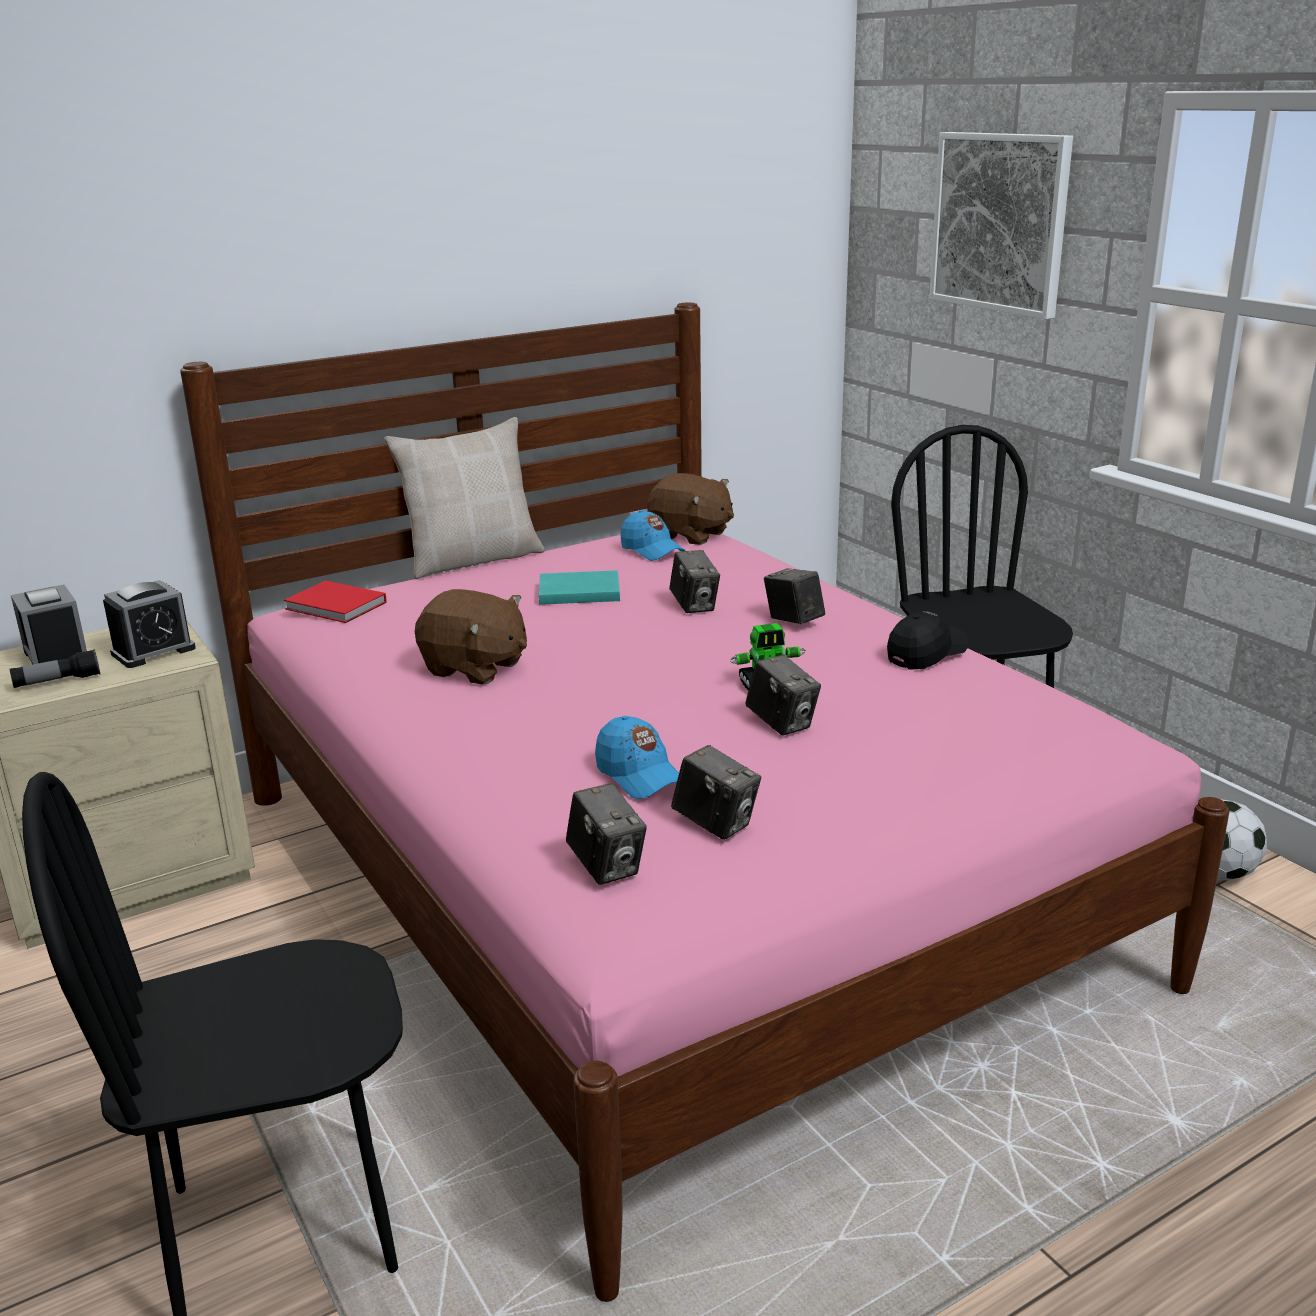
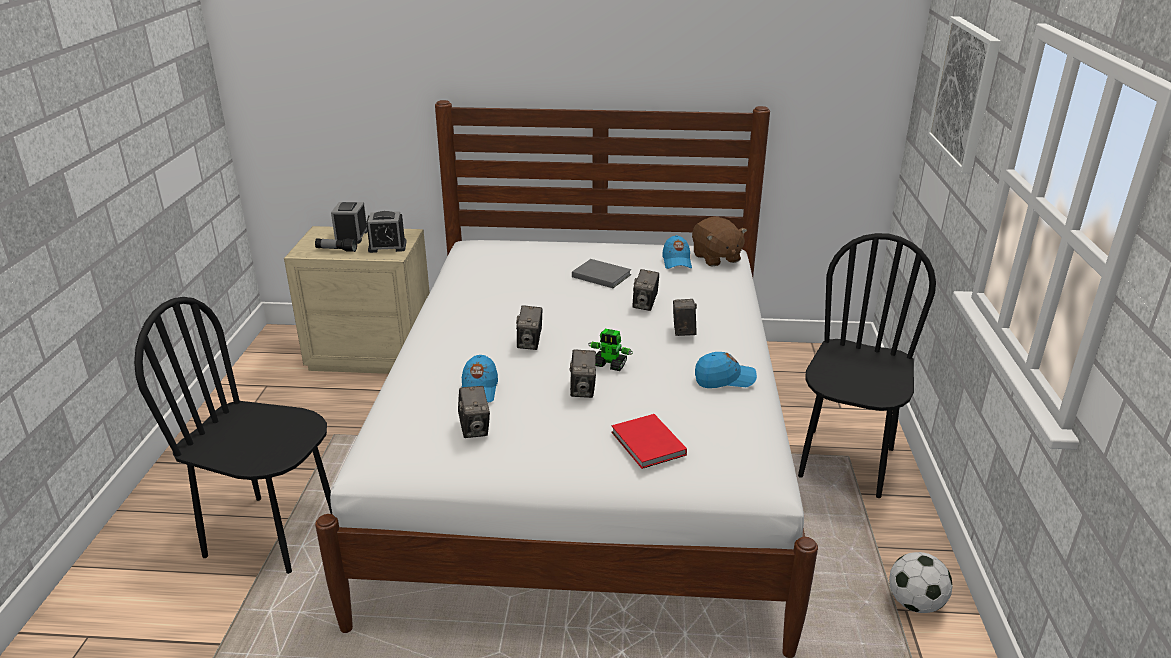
camera: 35 degrees right, 5 degrees up
(337, 606) = (485, 247): red book -> red book (648, 445)
(472, 559) = (585, 238): beige pillow -> none
(475, 668) = (493, 303): brown plush toy -> none
(577, 591) = (600, 275): turquoise book -> grey book
(606, 866) = (404, 428): camera -> camera (530, 343)
(663, 883) = (585, 458): pink bed -> white bed
(926, 653) = (724, 379): black cap -> blue cap

